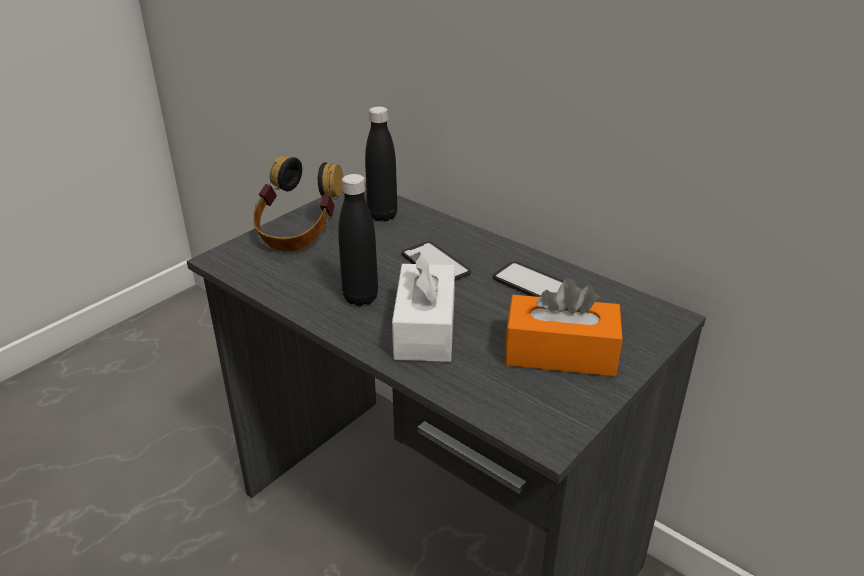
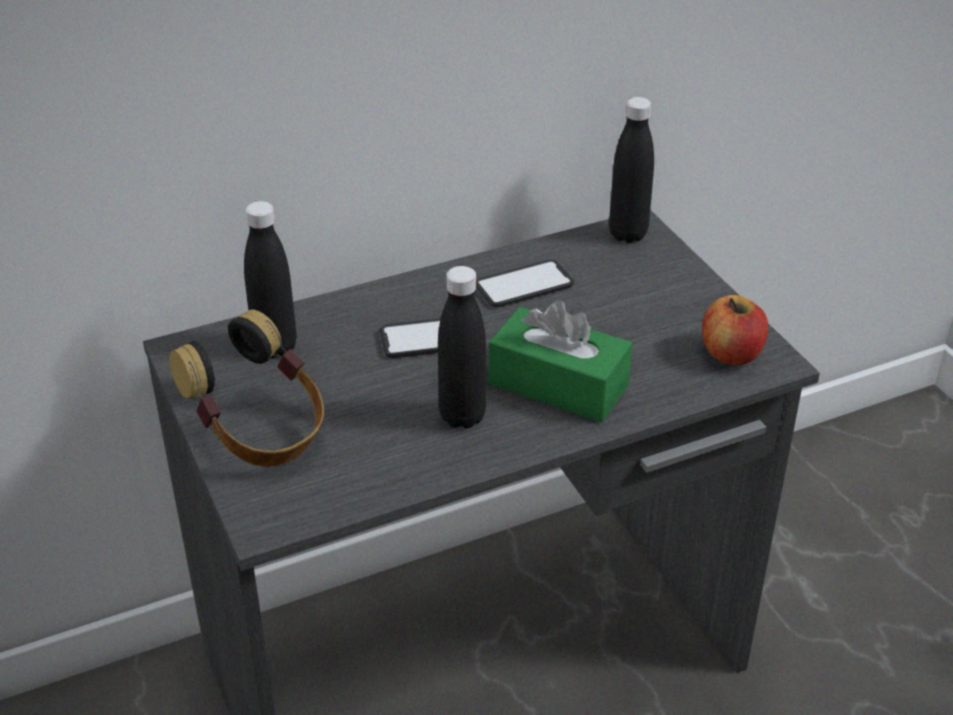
camera: 65 degrees left, 5 degrees up
(425, 329) = (558, 384): white tissue box -> green tissue box
(538, 409) = (731, 353): none -> apple
(560, 353) = (655, 311): orange tissue box -> none
(653, 314) = (628, 234): none -> black bottle

